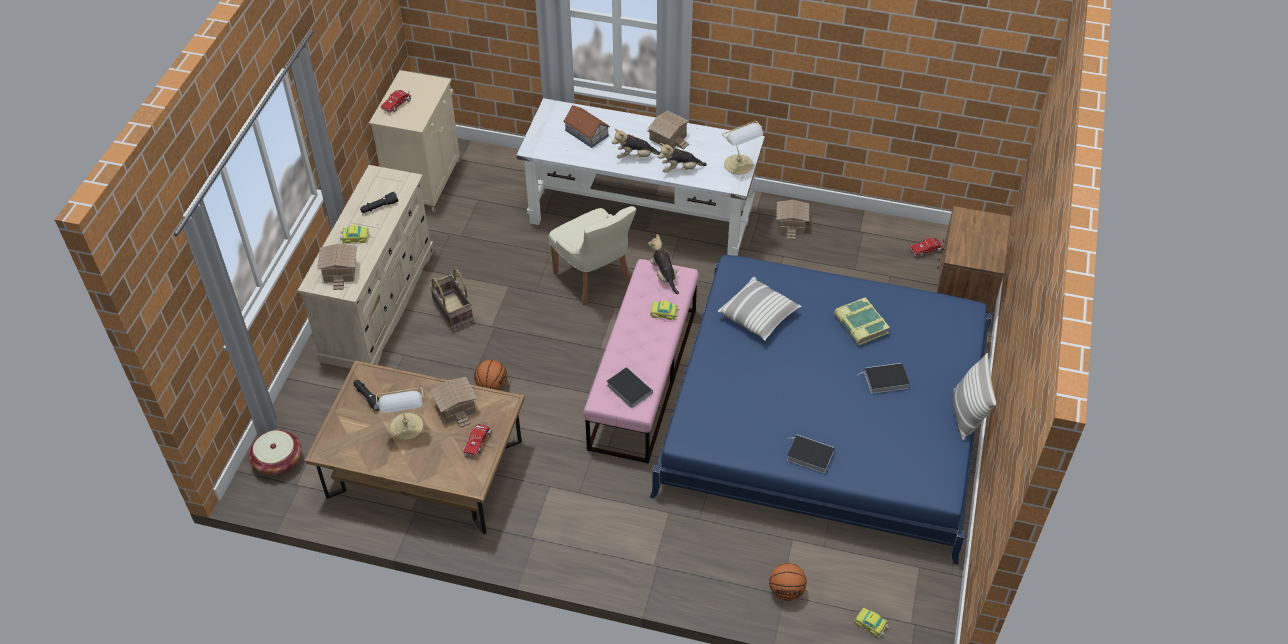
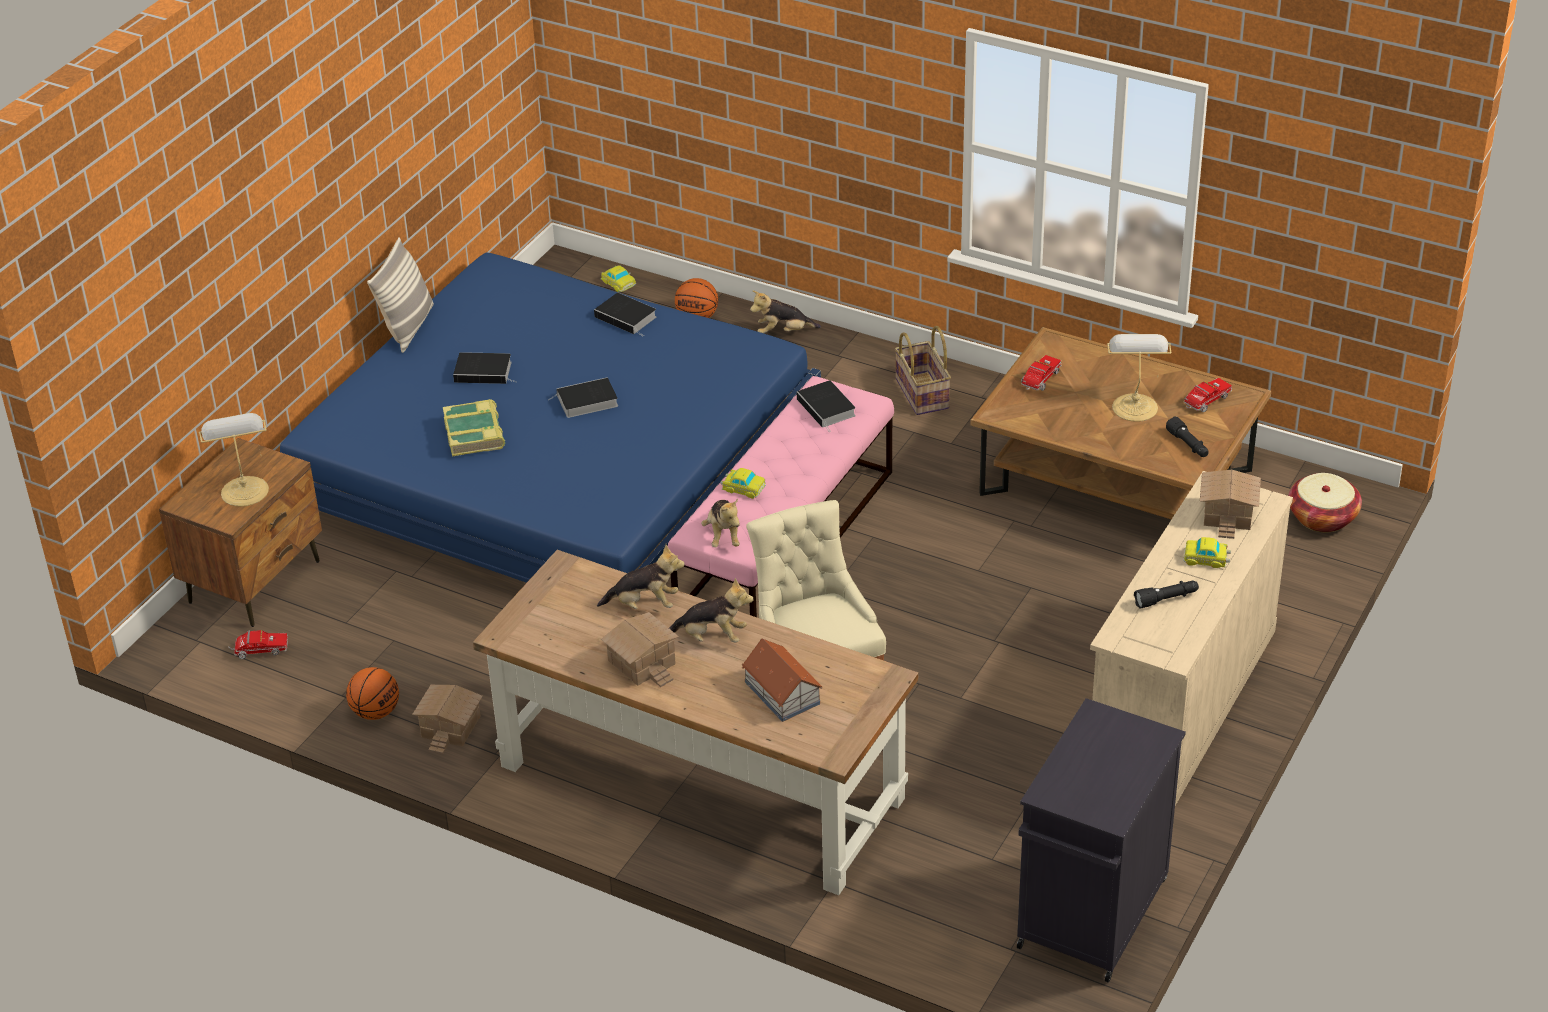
camera: 165 degrees left, 10 degrees down
(397, 104) = (1129, 760): toy truck -> toy truck (1205, 402)
(424, 180) = (1091, 916): beige cabinet -> black cabinet
(452, 311) = (1060, 673): basket -> basket (923, 393)
(454, 407) = (1067, 419): toy house -> none
(492, 386) = (1010, 563): basketball -> basketball (375, 712)
(642, 215) = (699, 782): white desk -> brown desk
(709, 585) = (783, 332): none -> plush toy
(739, 165) = (542, 597): table lamp -> table lamp (244, 489)
(758, 316) = (609, 466): pillow -> none
(799, 364) = (585, 402): none -> book

